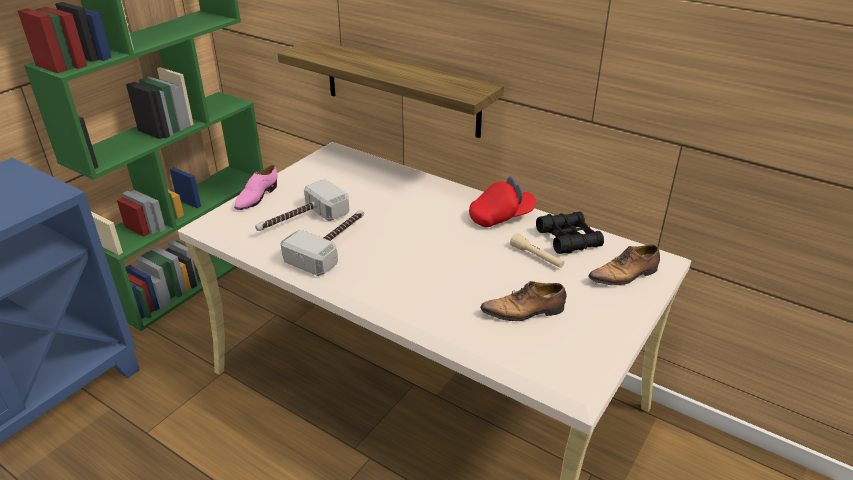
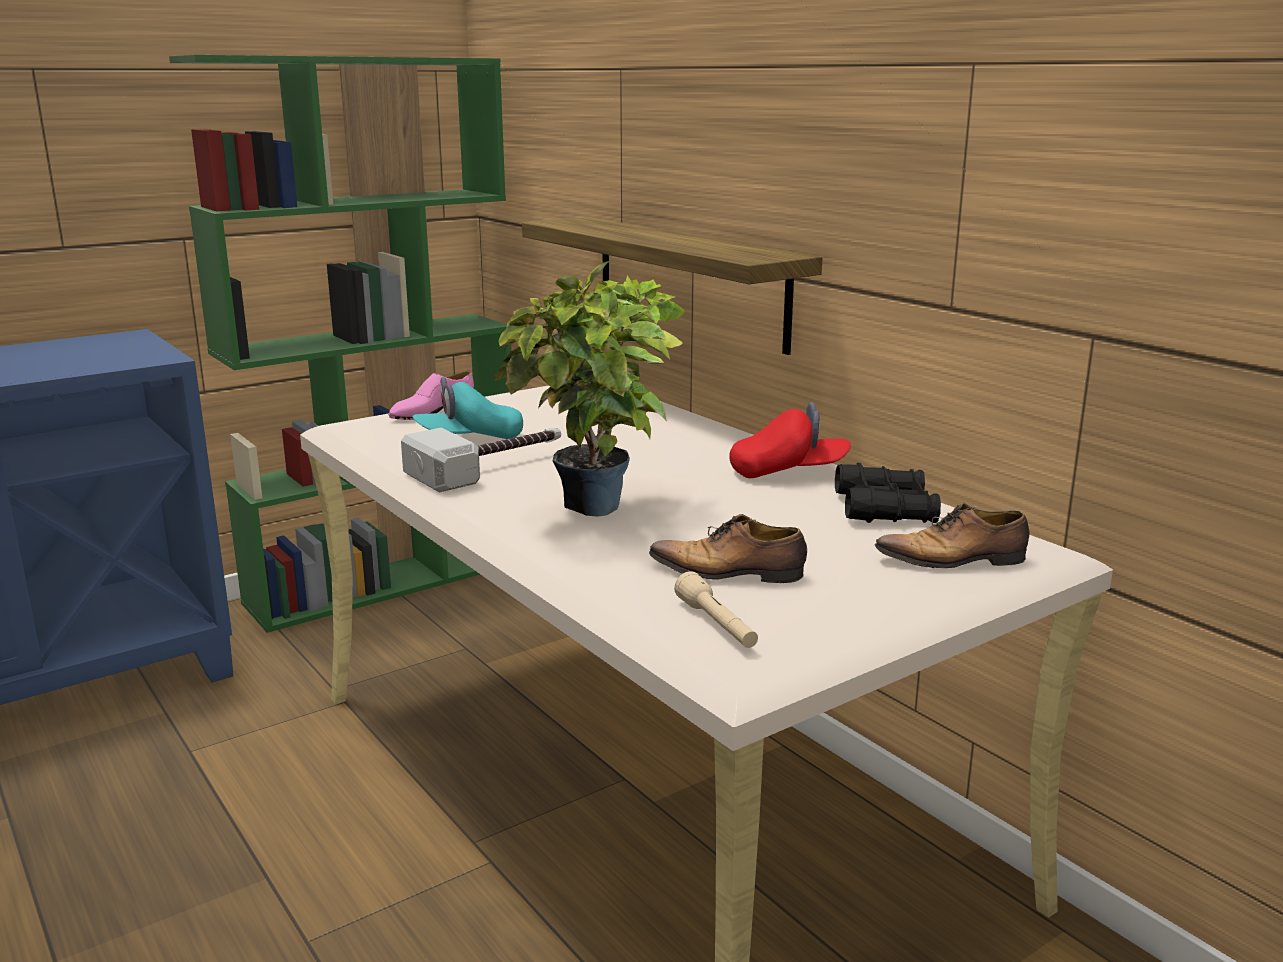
camera: 20 degrees right, 15 degrees down
(300, 221) = (469, 440): hammer -> turquoise cap
(422, 275) = (597, 513): none -> potted plant
(536, 257) = (808, 520): beige flashlight -> beige flashlight (717, 625)

